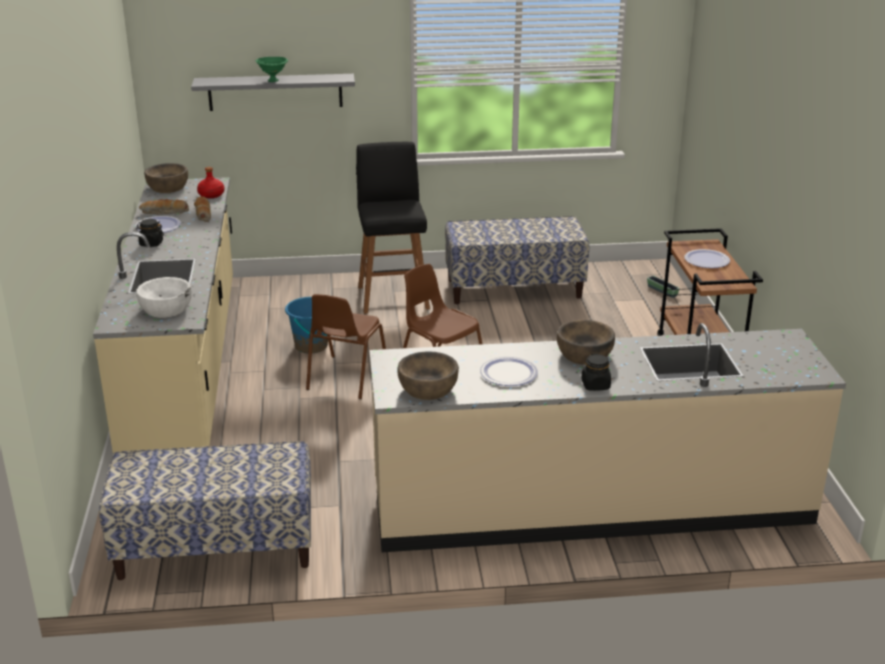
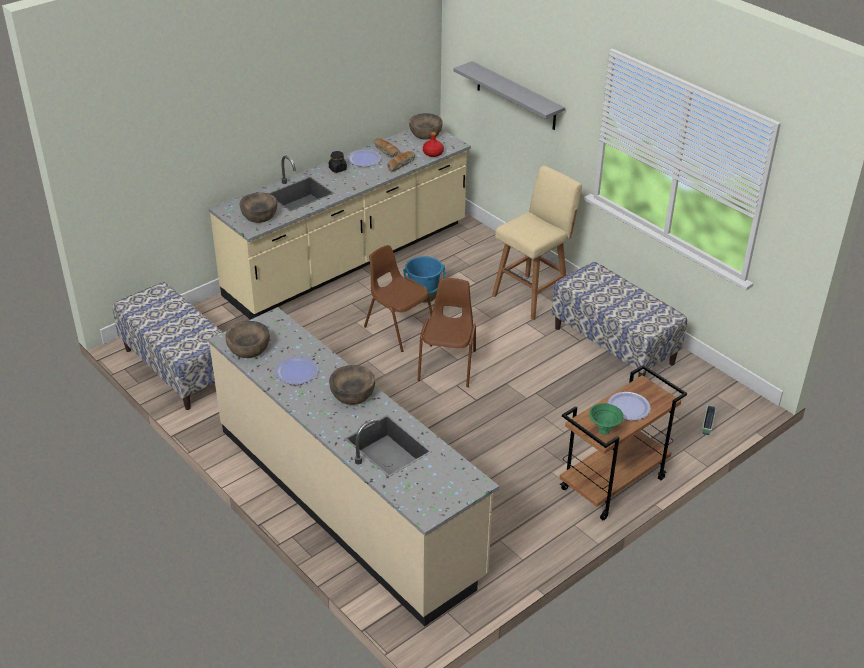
camera: 55 degrees right, 10 degrees up
(166, 308) = (259, 215): white bowl -> brown bowl
(272, 80) = (504, 87): green bowl -> green bowl (604, 430)
(346, 378) = (398, 328): brown chair -> brown chair turned 60 degrees clockwise
(393, 296) = (532, 296): black stool -> beige stool
(595, 385) = (312, 413): black jar -> none

